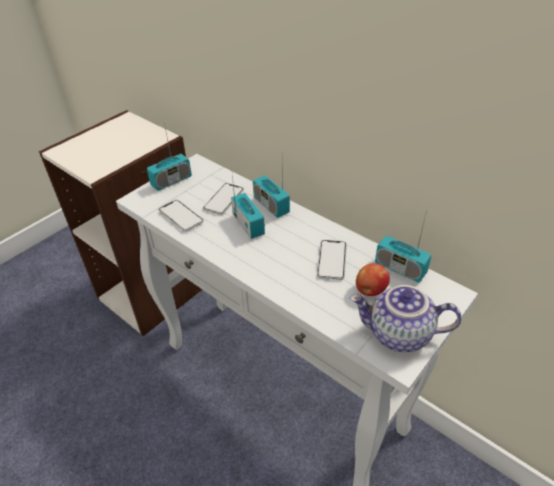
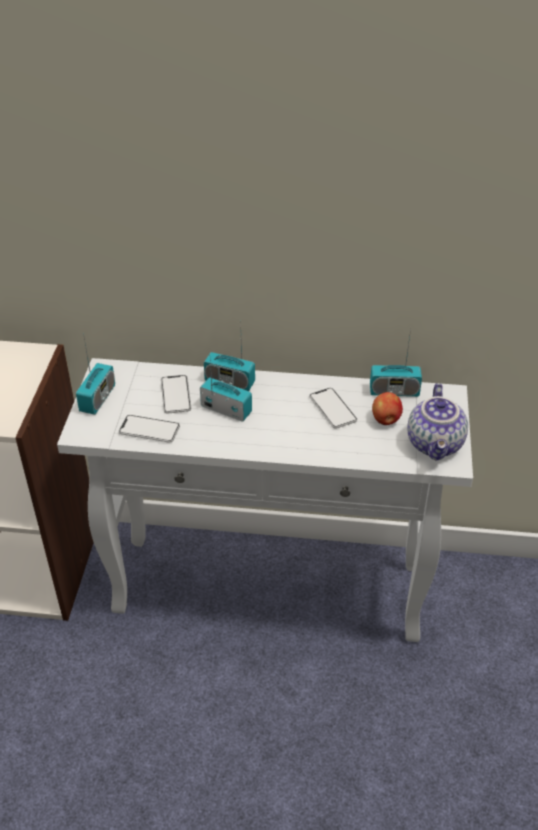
camera: 35 degrees left, 0 degrees up
(398, 335) = (436, 444): teapot -> teapot turned 60 degrees counterclockwise

